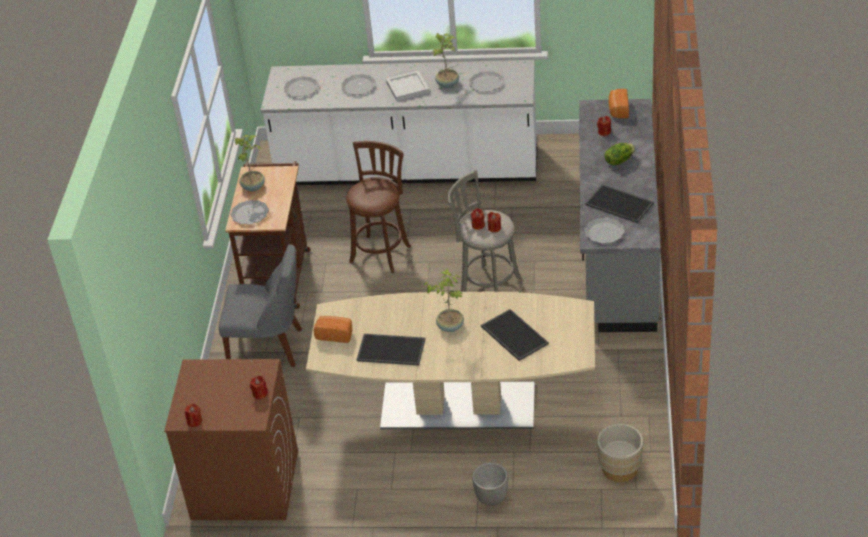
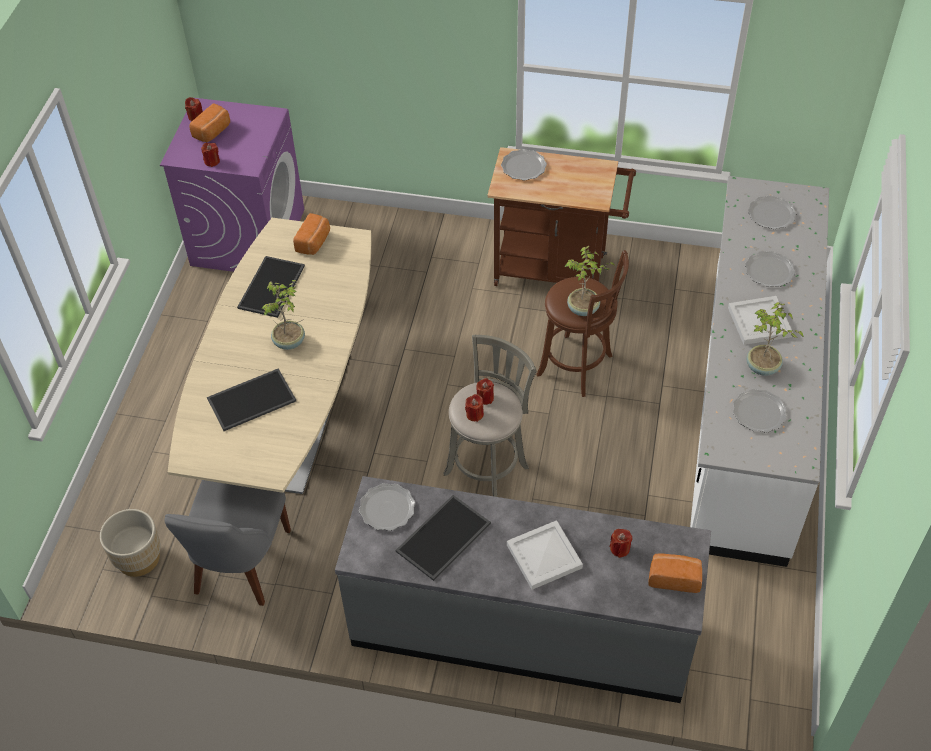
camera: 95 degrees right, 10 degrees up
(217, 403) = (213, 132): none -> bread
(244, 485) = (248, 236): brown washing machine -> purple washing machine
(254, 186) = (575, 171): potted plant -> potted plant (583, 309)
(269, 348) = (437, 260): grey chair -> grey chair (240, 565)
(491, 498) = (147, 430): planter -> none
(619, 160) = (544, 555): lettuce -> white tray

